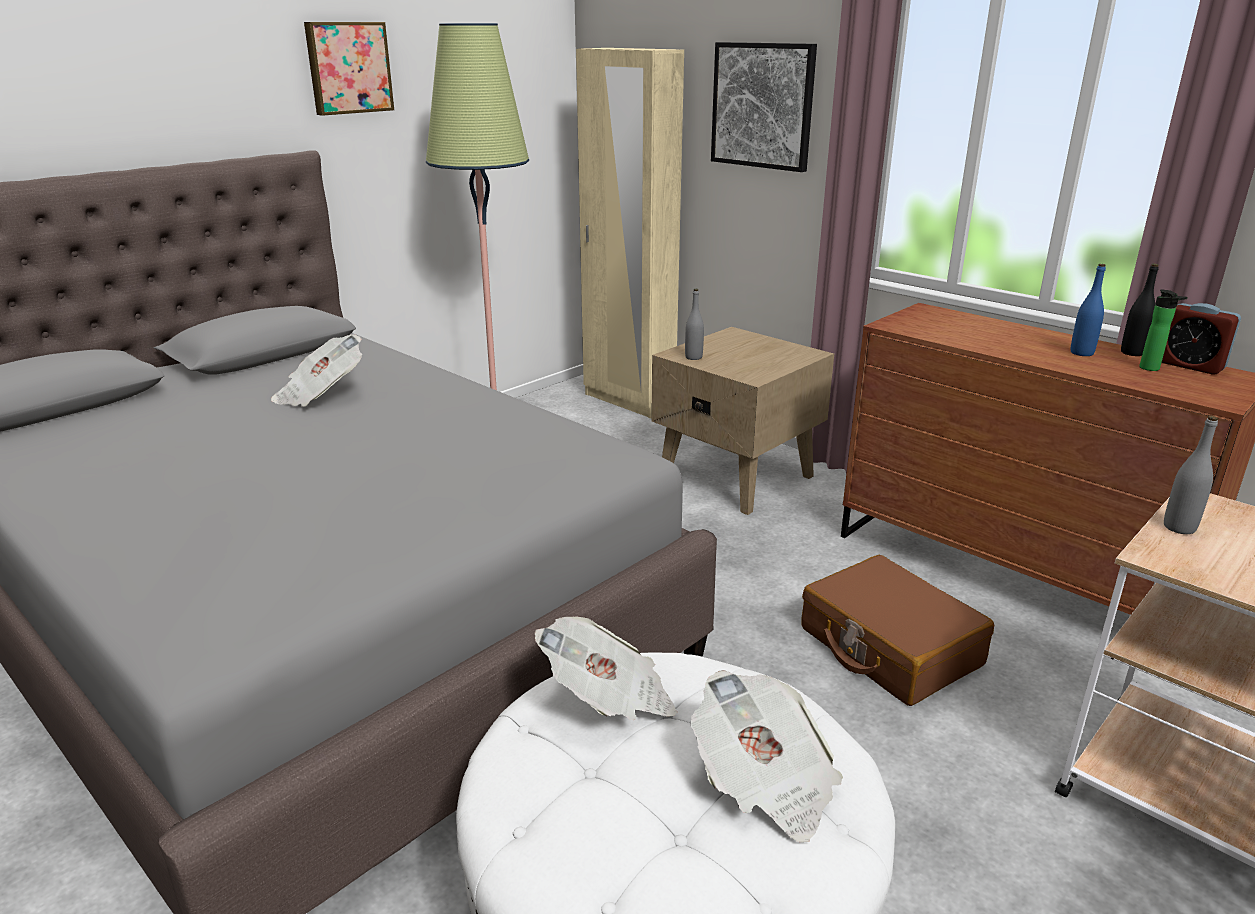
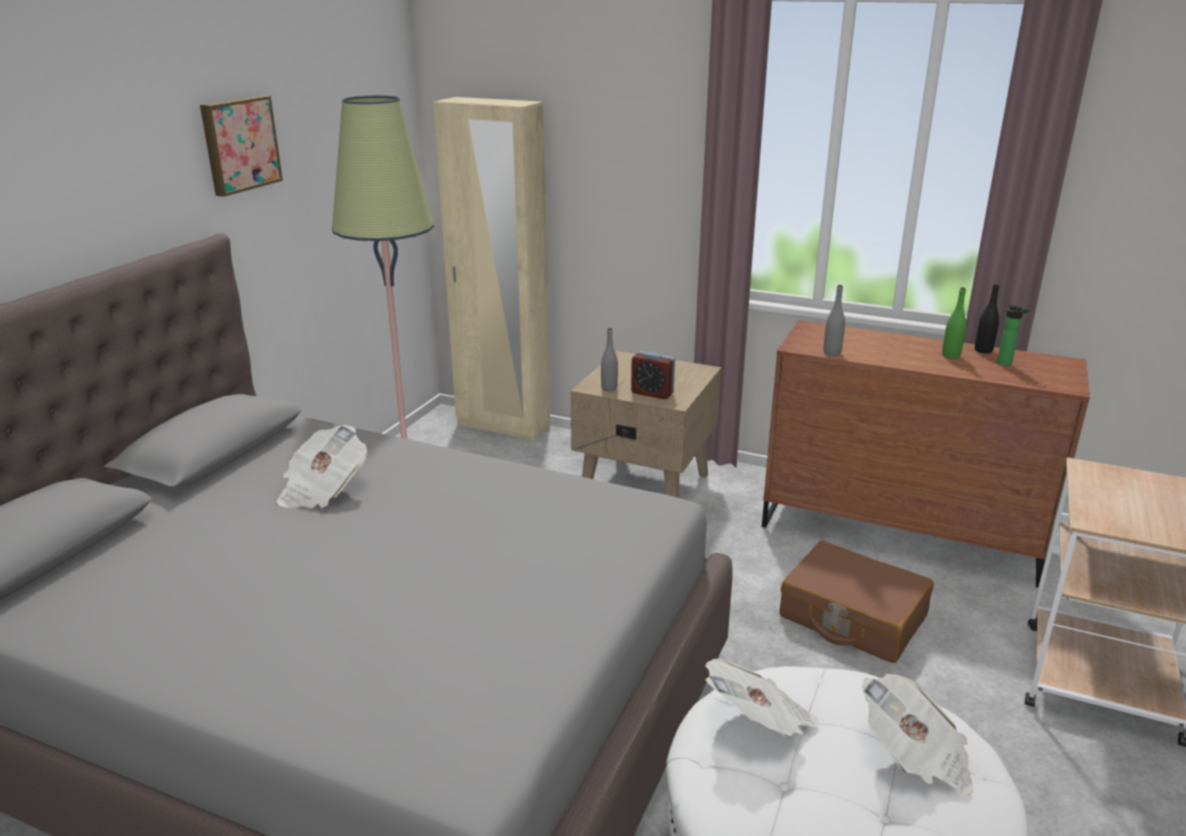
camera: 20 degrees left, 0 degrees up
(763, 106) = (628, 153): picture -> none
(1081, 353) = (951, 355): blue bottle -> green bottle
(1179, 527) = (1090, 494): grey bottle -> grey bottle (832, 352)
(1190, 365) = (1027, 357): alarm clock -> alarm clock (652, 393)

